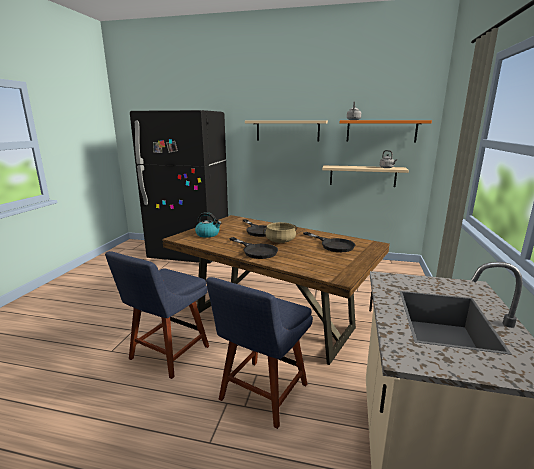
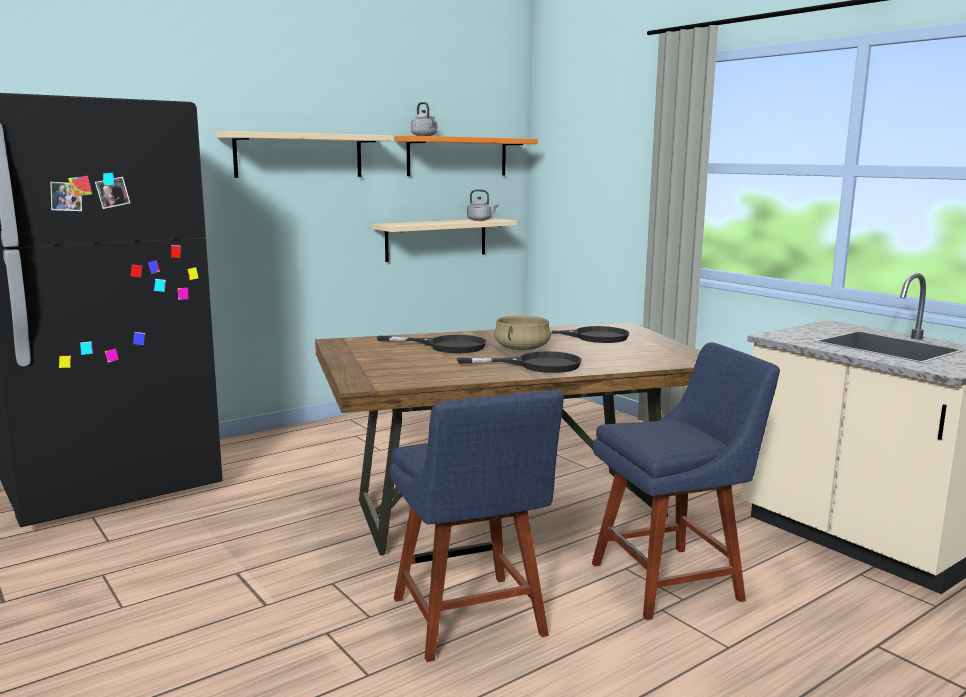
camera: 50 degrees left, 5 degrees down
(208, 234) = (393, 368): kettle -> none
(261, 394) = (672, 580): blue chair -> blue chair turned 90 degrees counterclockwise

